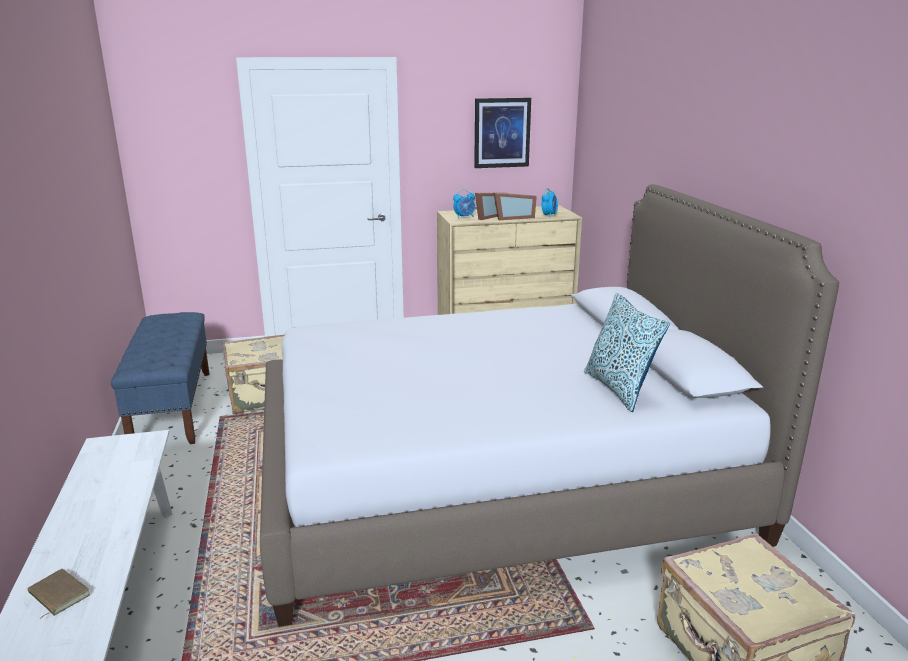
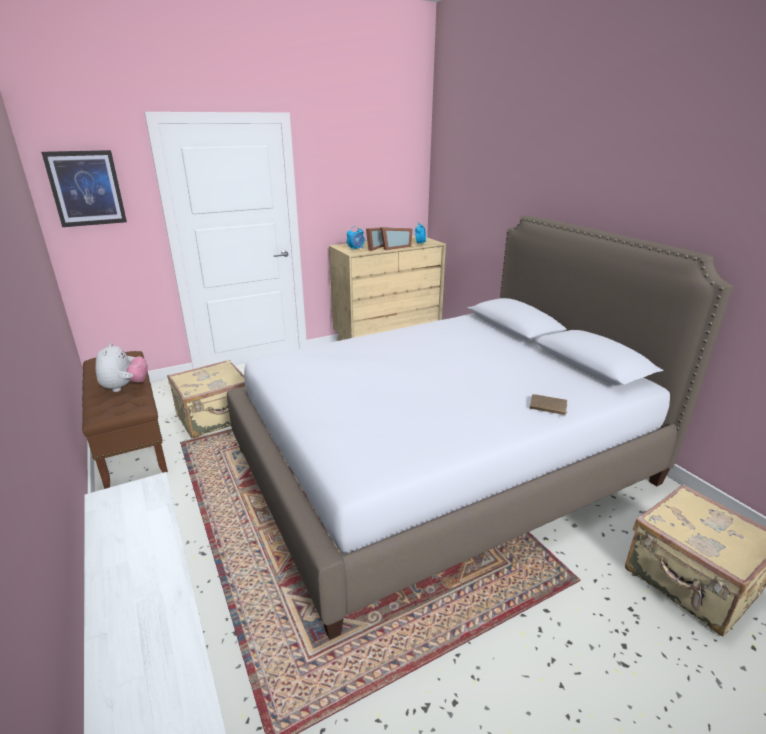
camera: 15 degrees left, 5 degrees up
(57, 595) = (140, 685): brown book -> brown book (547, 407)
(168, 346) = (125, 387): none -> plush toy
(172, 408) = (131, 440): blue bench -> brown bench
(502, 133) = (376, 177): picture -> picture (86, 188)
(619, 389) = (556, 384): pillow -> none

